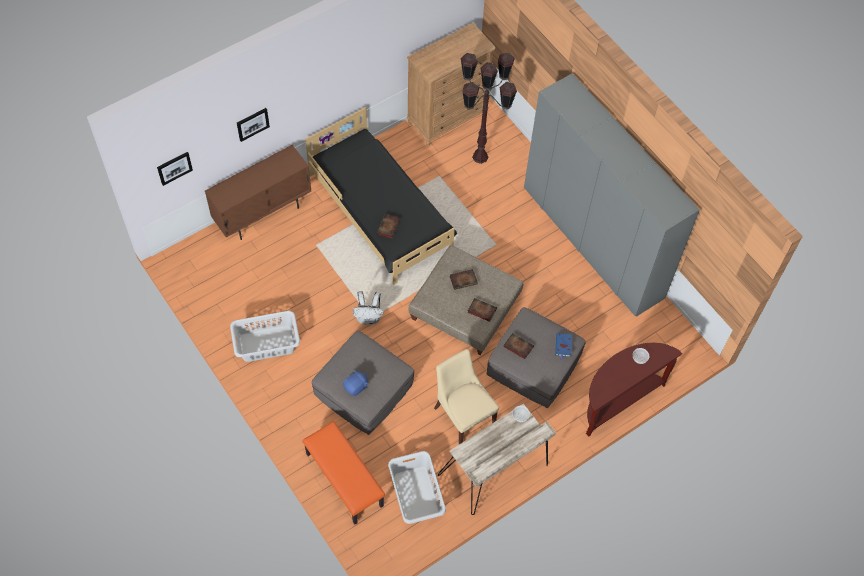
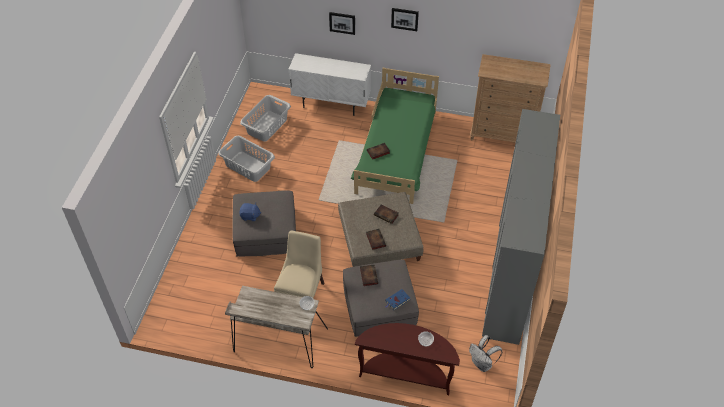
camera: 50 degrees right, 10 degrees down
(174, 167) = (276, 16): picture -> picture (404, 19)
(263, 214) = (331, 104): brown cabinet -> white cabinet
(343, 480) = (193, 267): orange bench -> none
(369, 318) = (317, 199): white backpack -> white backpack (482, 364)
(381, 212) = (397, 152): black bed -> green bed
(416, 494) = (219, 311): grey laundry basket -> grey laundry basket (267, 126)
(480, 157) = (497, 169): brown floor lamp -> none

